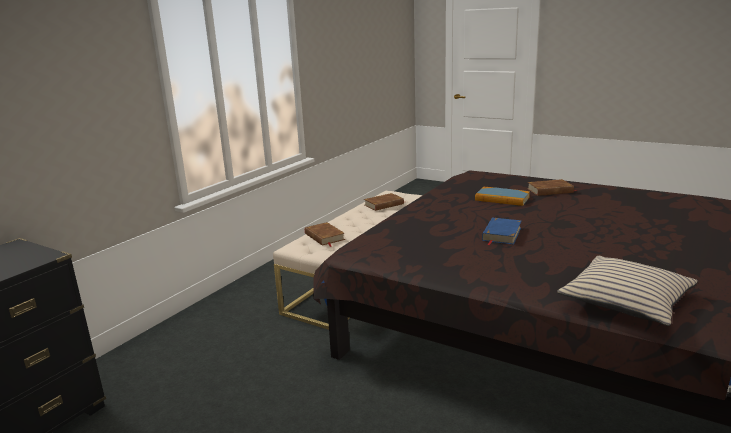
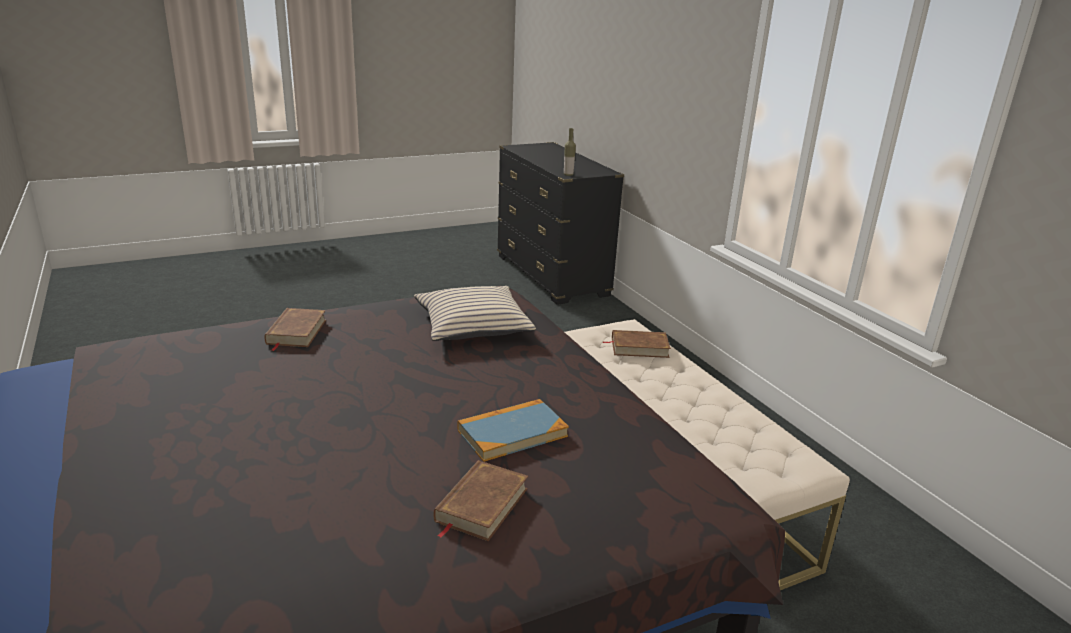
camera: 120 degrees right, 5 degrees up
(41, 257) = (568, 175): none -> bottle
(384, 204) = (738, 431): brown book -> brown book (296, 332)
(501, 234) = (400, 364): blue book -> none
(626, 300) = (188, 342): beige pillow -> beige pillow (472, 325)

